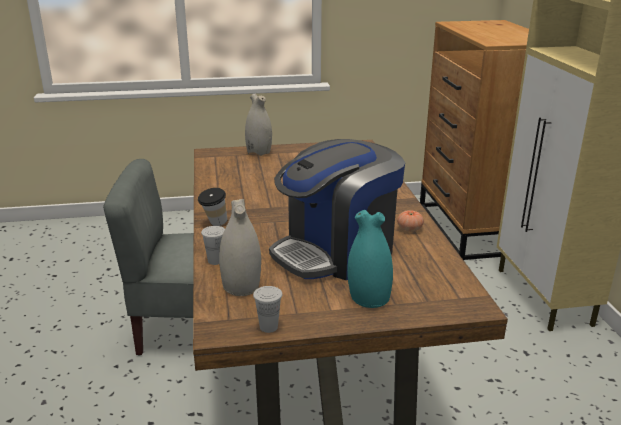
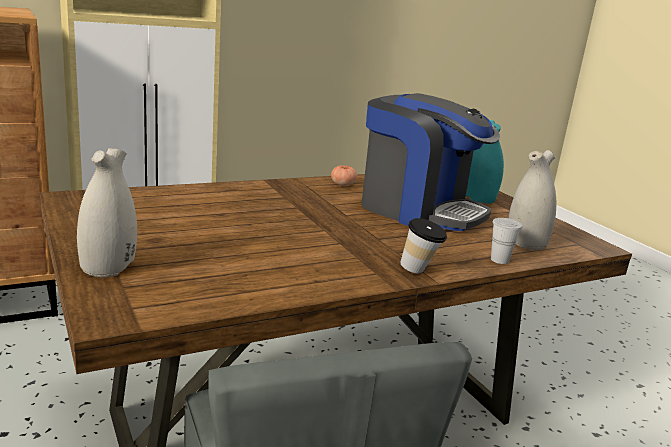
camera: 110 degrees left, 5 degrees down
(268, 327) = (564, 229): white cup -> none

